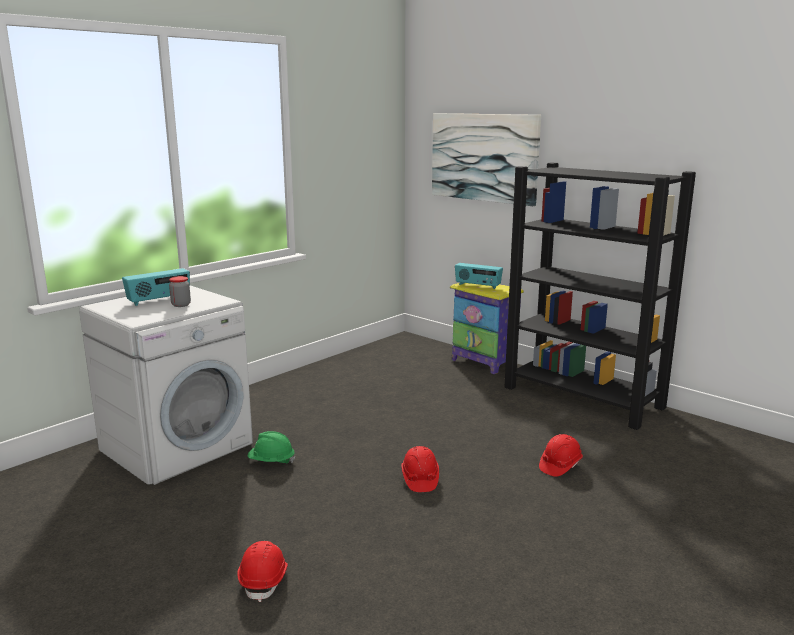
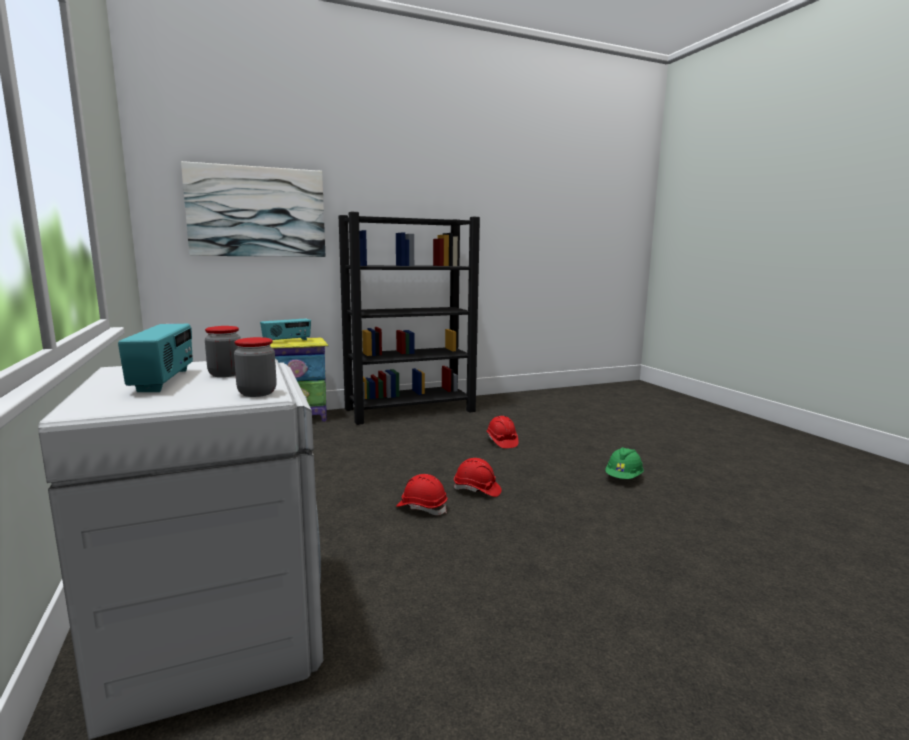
camera: 65 degrees left, 5 degrees down
(141, 319) = (257, 393): none -> jar
(264, 580) = (610, 605): red hard hat -> red hard hat (422, 507)
(271, 461) = (359, 557): green hard hat -> green hard hat (623, 478)

